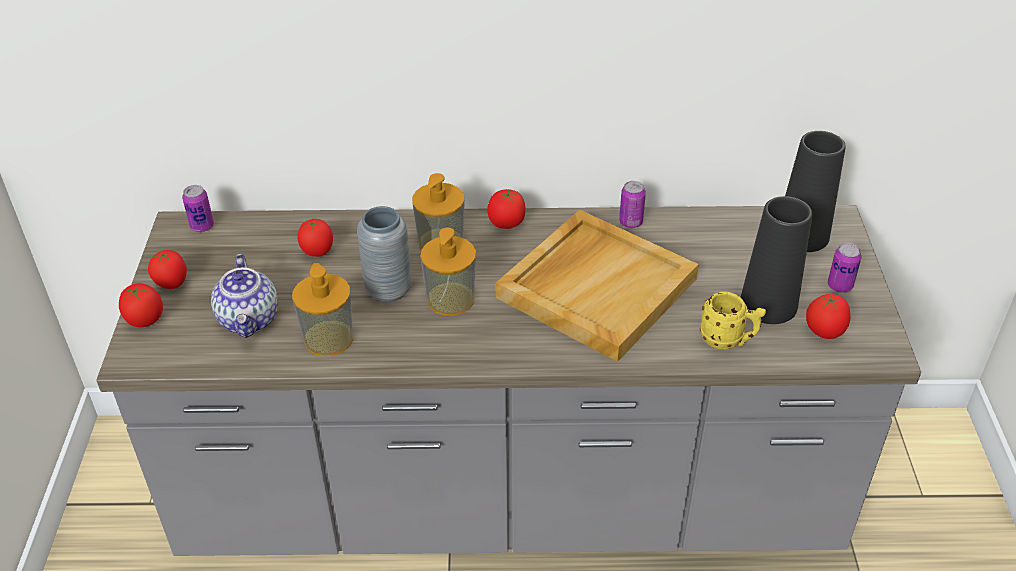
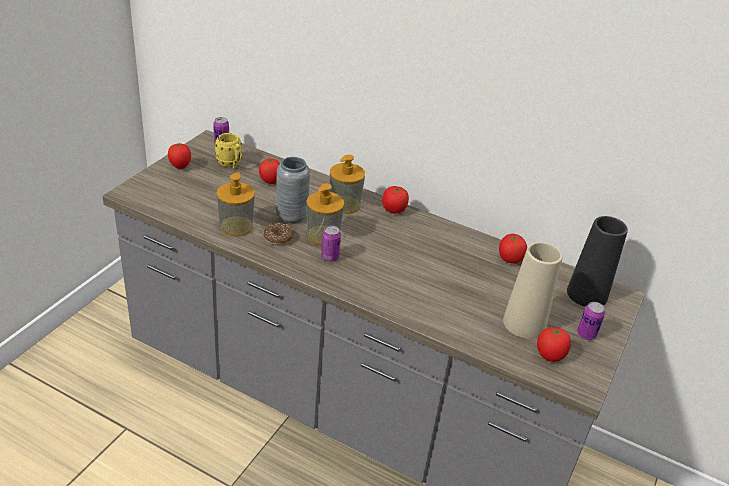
camera: 25 degrees right, 5 degrees down
(144, 320) = (151, 177): tomato -> tomato (509, 259)
(250, 319) = (203, 200): teapot -> none
(397, 329) = (278, 238): none -> donut
(596, 287) = (418, 266): beige tray -> none
(630, 222) = (473, 240): can -> can (330, 257)
(728, 341) = (476, 331): yellow mug -> yellow mug (231, 164)
(768, 304) = (524, 323): black vase -> beige vase

